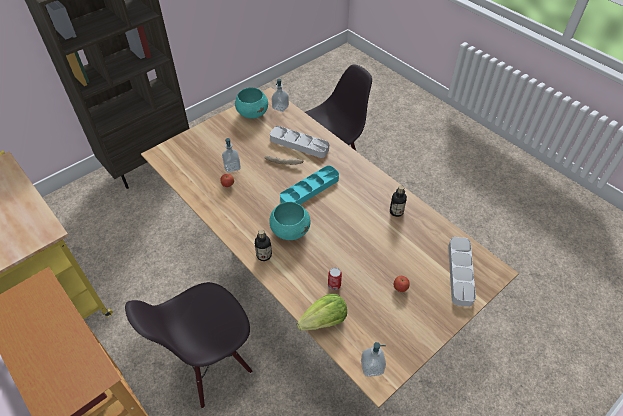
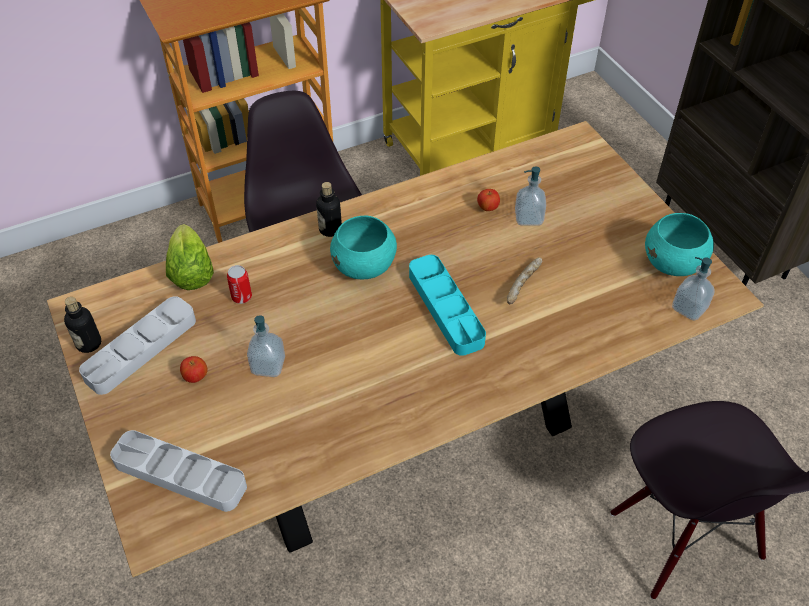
camera: 105 degrees right, 0 degrees up
(299, 144) = (568, 316): grey tray -> grey tray (141, 349)
(372, 367) = (98, 307): soap dispenser -> soap dispenser (268, 365)
(396, 212) = (350, 422): bottle -> bottle (89, 343)

